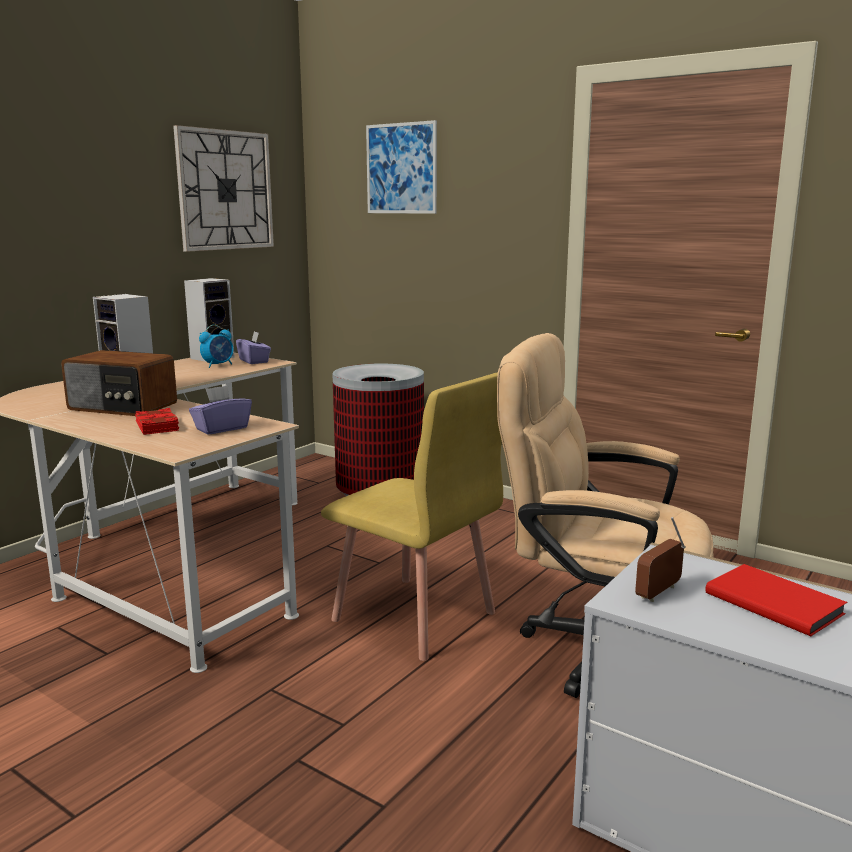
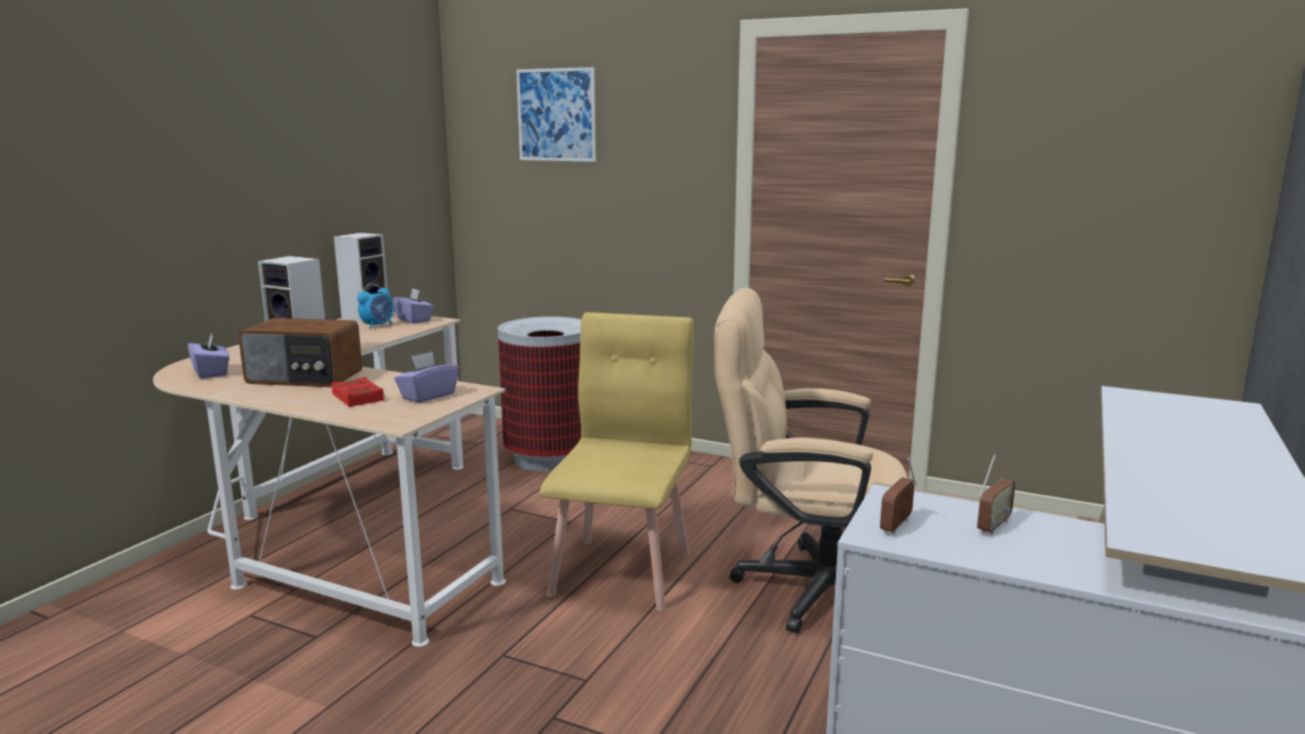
camera: 10 degrees left, 0 degrees up
(46, 399) = (211, 373): none -> purple tissue box
(225, 190) = (370, 138): wall clock -> none
(414, 617) = (622, 572): yellow chair -> yellow chair turned 105 degrees counterclockwise
(773, 602) = (993, 526): red book -> radio

